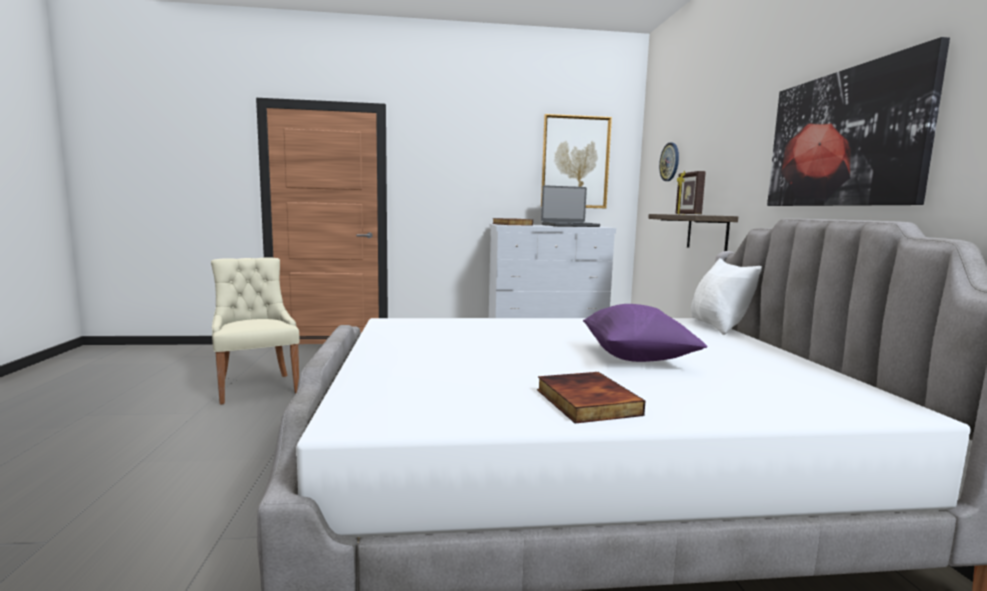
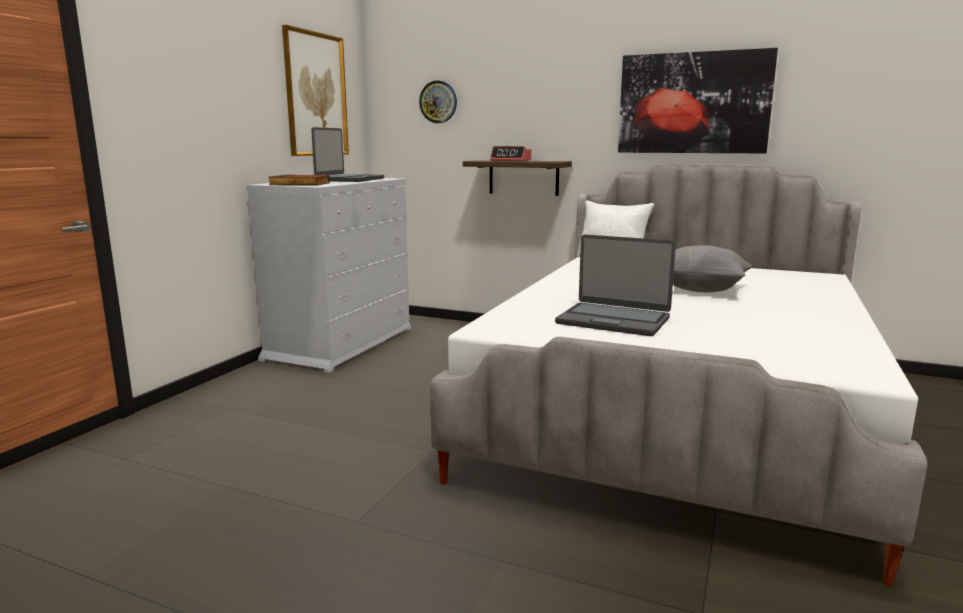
camera: 60 degrees left, 5 degrees up
(256, 387) = (176, 553): beige chair -> none
(456, 342) = (613, 320): none -> laptop
(585, 402) = (811, 317): book -> none
(636, 358) = (700, 290): purple pillow -> grey pillow
(687, 214) = (511, 160): picture frame -> alarm clock

